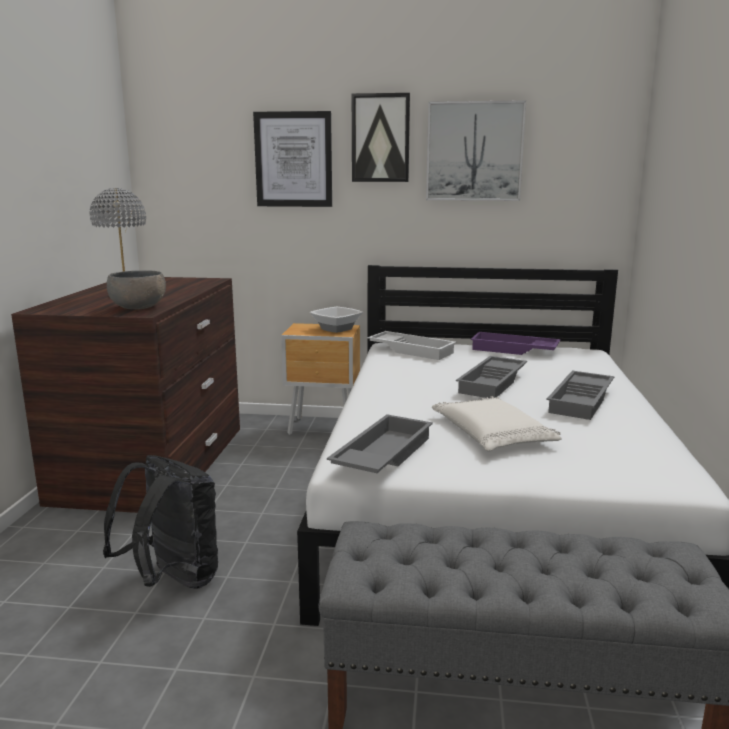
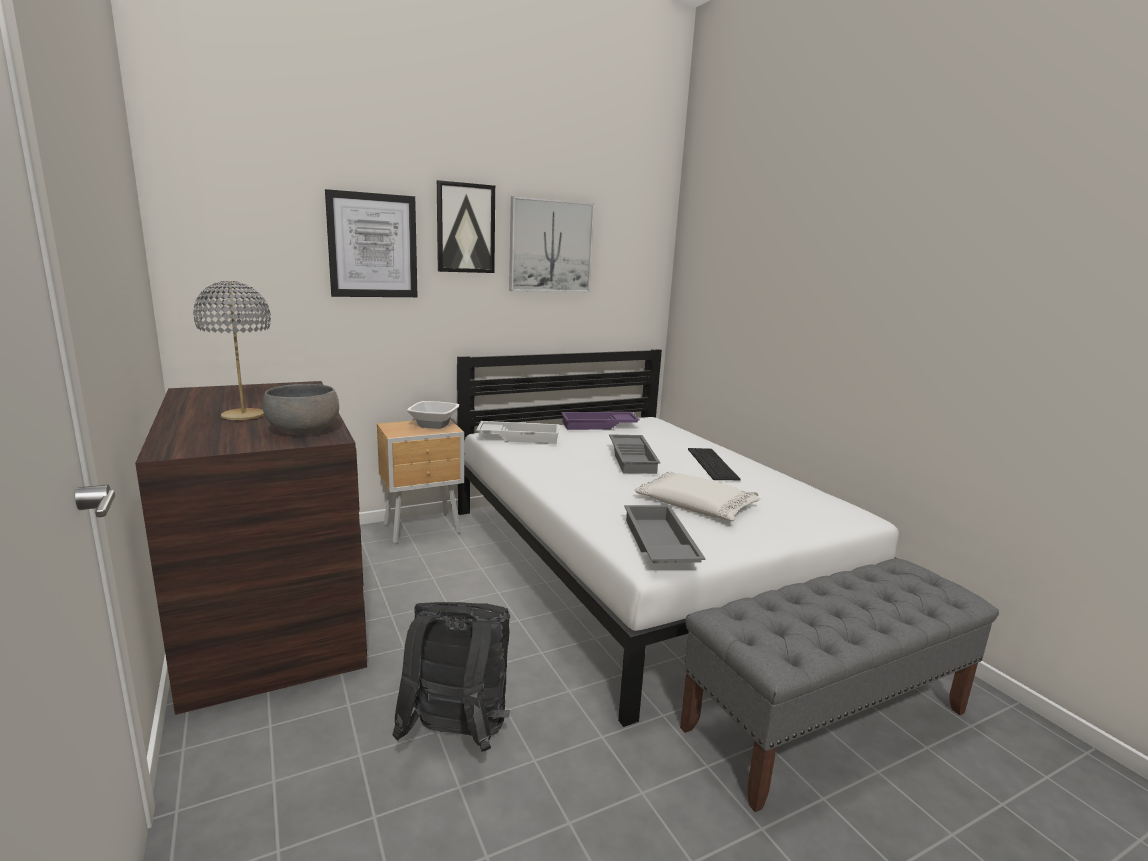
camera: 35 degrees left, 0 degrees up
(582, 401) = (712, 464): grey tray -> keyboard

